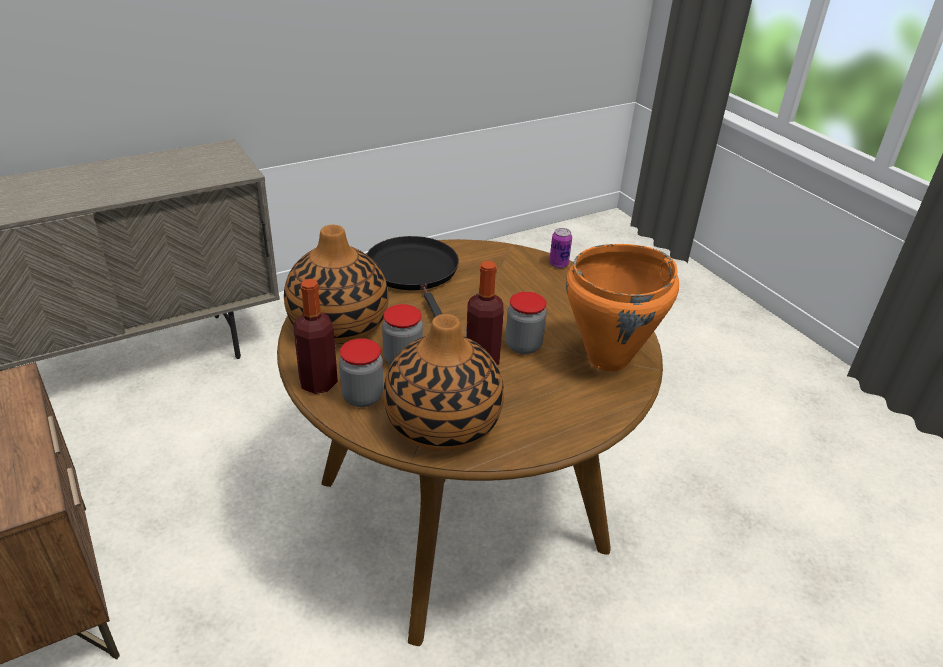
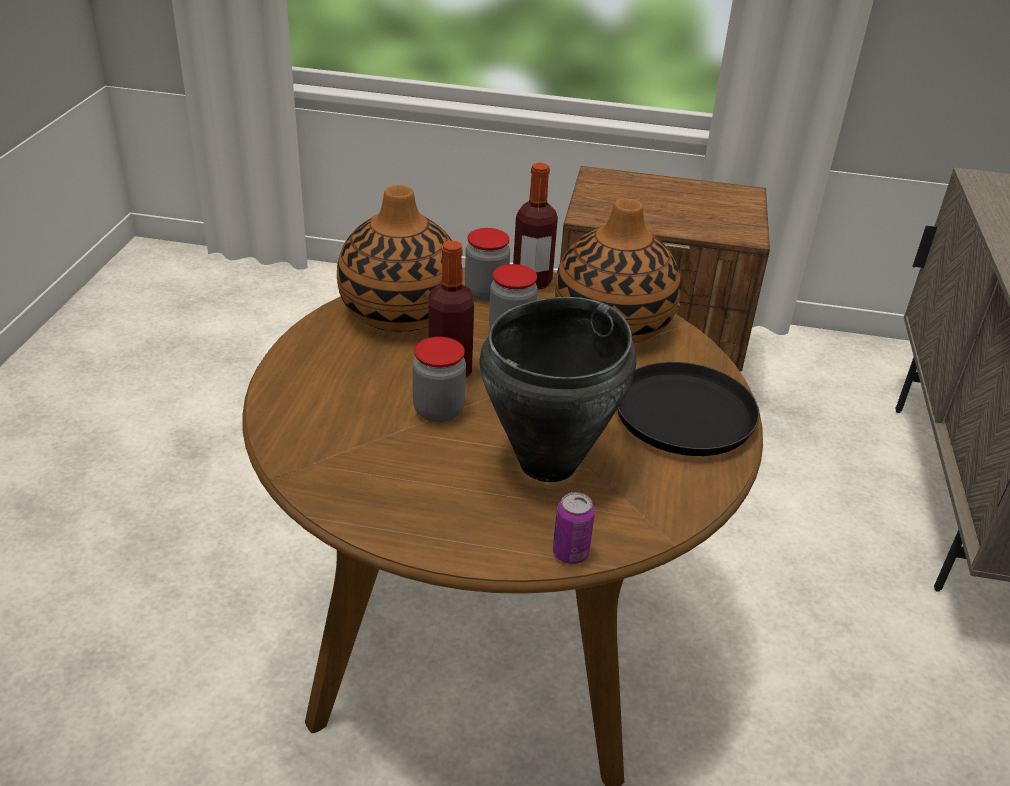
camera: 130 degrees right, 0 degrees up
(510, 292) = (549, 463): none -> black cooking pot
(609, 359) = (337, 454): orange cooking pot -> none

